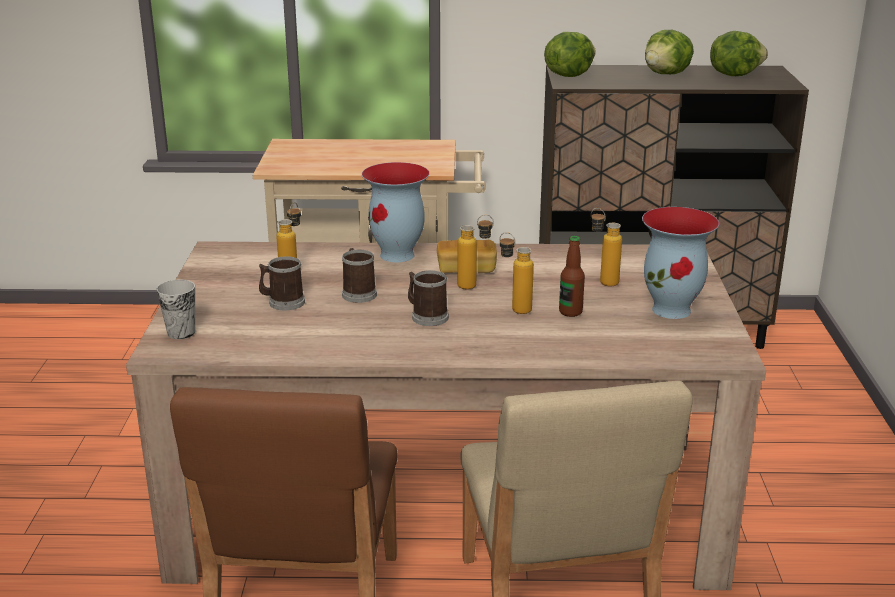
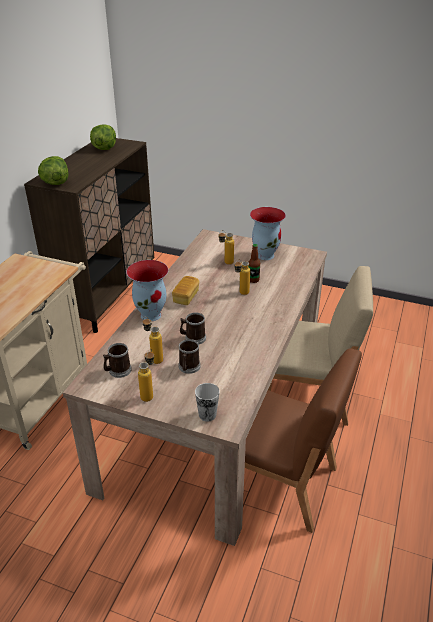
camera: 70 degrees left, 10 degrees up
(426, 316) = (235, 321): mug -> mug (117, 371)
(474, 286) = (208, 299): bottle -> bottle (149, 394)
(667, 74) = (85, 161): lettuce -> none

